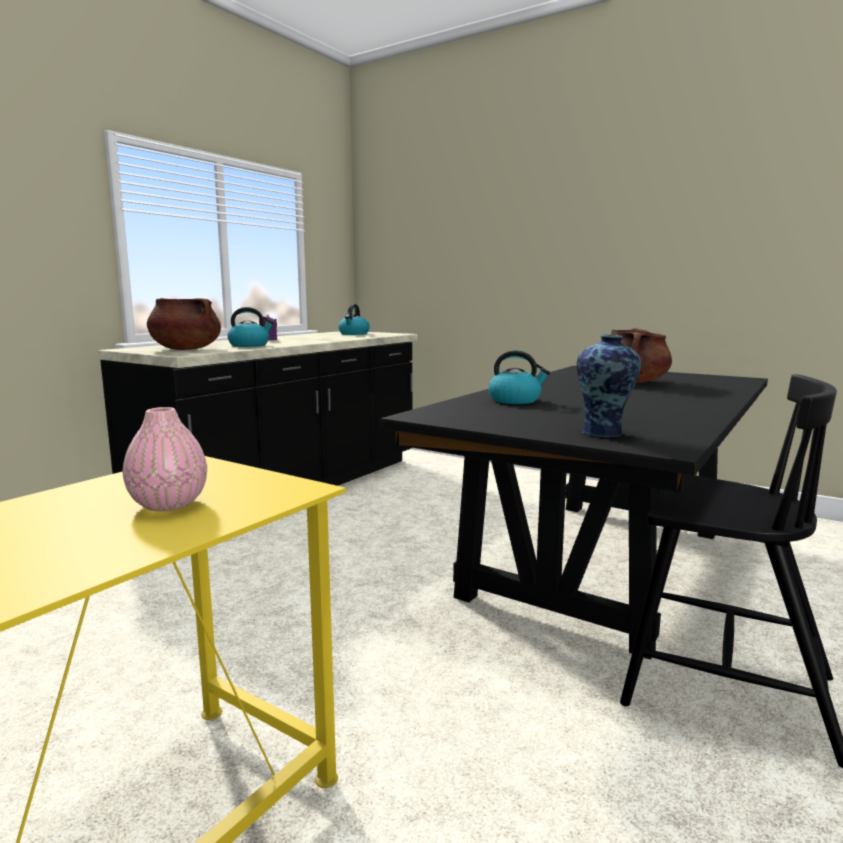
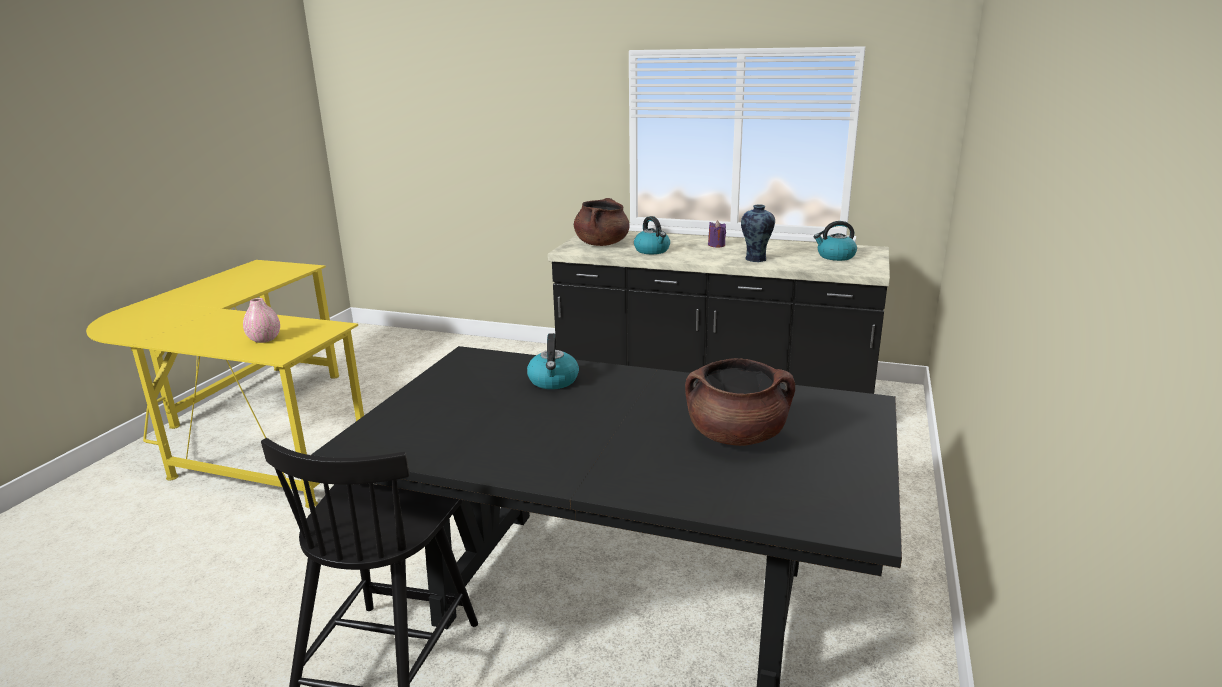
camera: 75 degrees right, 10 degrees up
(604, 433) = (406, 422): vase -> vase (755, 259)

